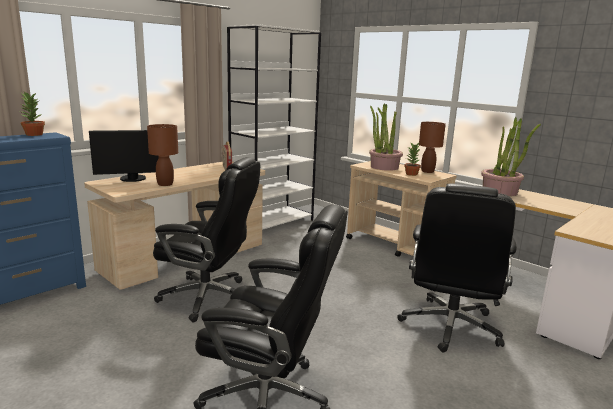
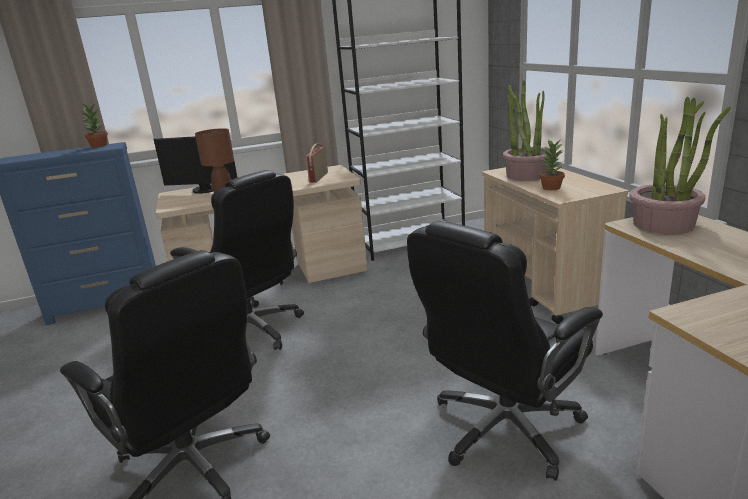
camera: 30 degrees right, 5 degrees up
(427, 171) = (586, 183): brown table lamp -> none

